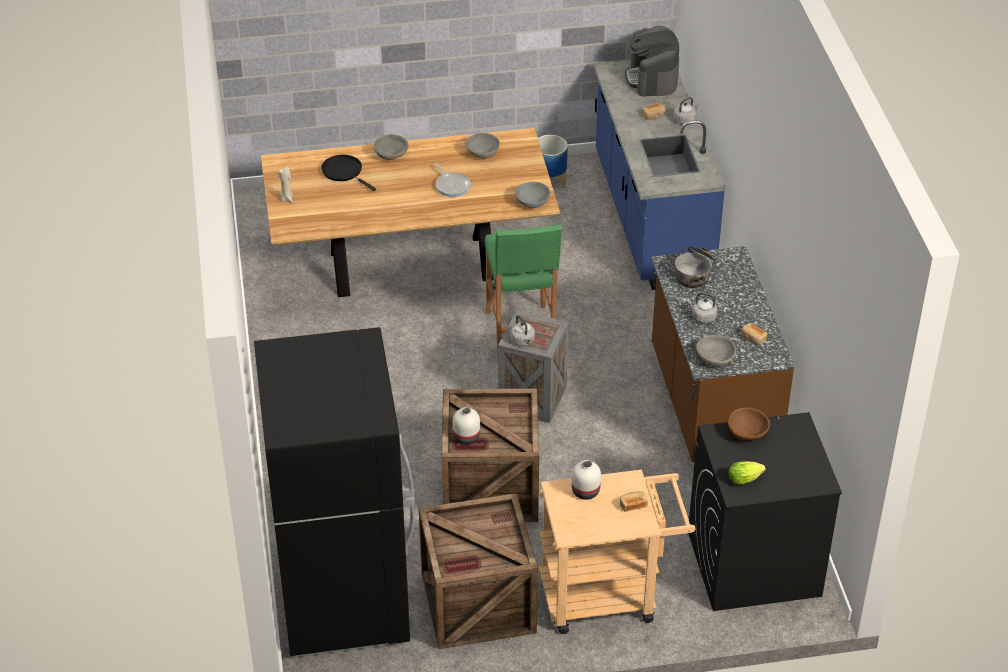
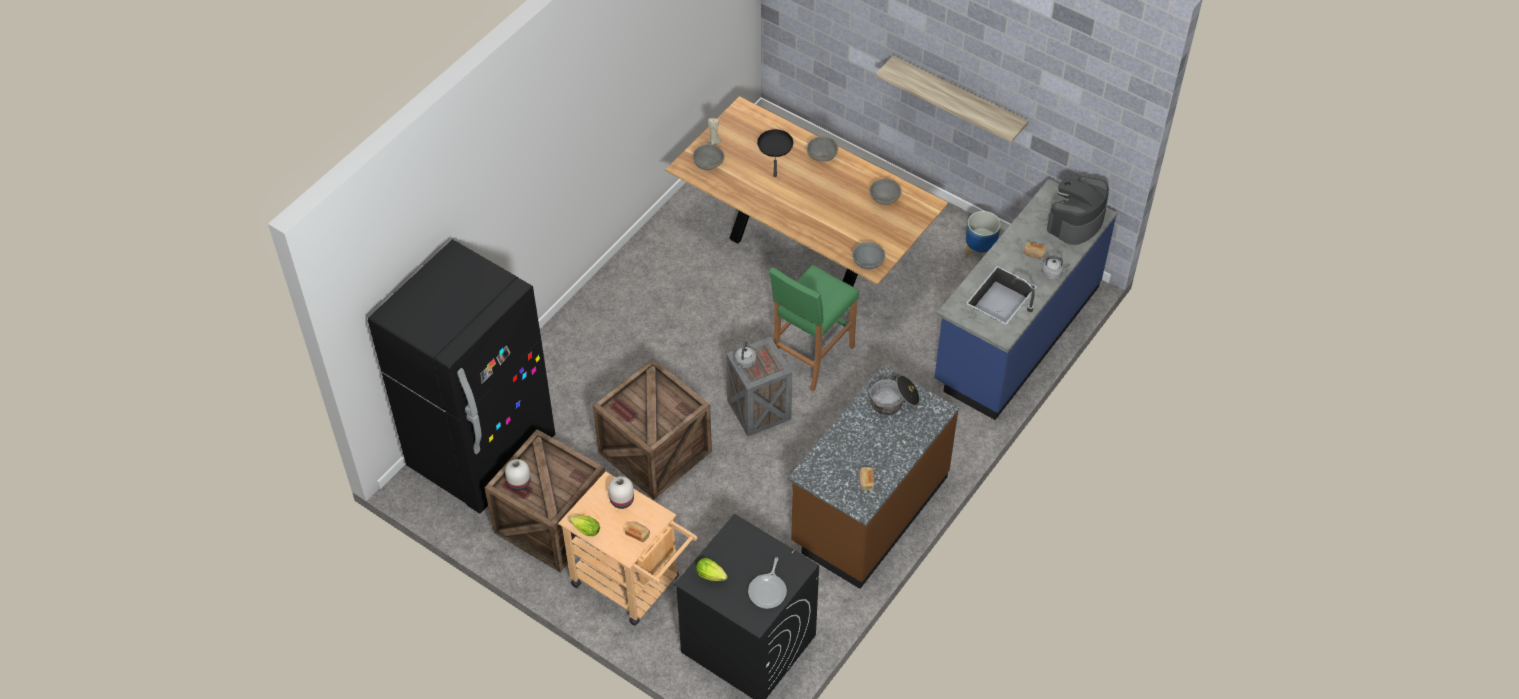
camera: 45 degrees right, 10 degrees up
(452, 185) = (832, 209): frying pan -> frying pan (768, 591)
(466, 437) = (627, 403): white vase -> white vase (519, 482)
(475, 35) = (958, 98): none -> shelf
(586, 534) = (584, 529): none -> lettuce
(702, 317) = (853, 438): grey kettle -> none
(715, 359) = (818, 476): grey bowl -> grey bowl (708, 164)
(746, 433) = (756, 545): brown bowl -> none

